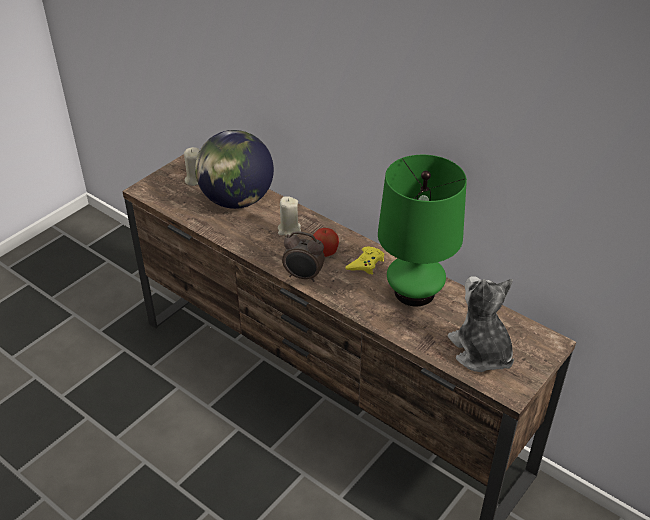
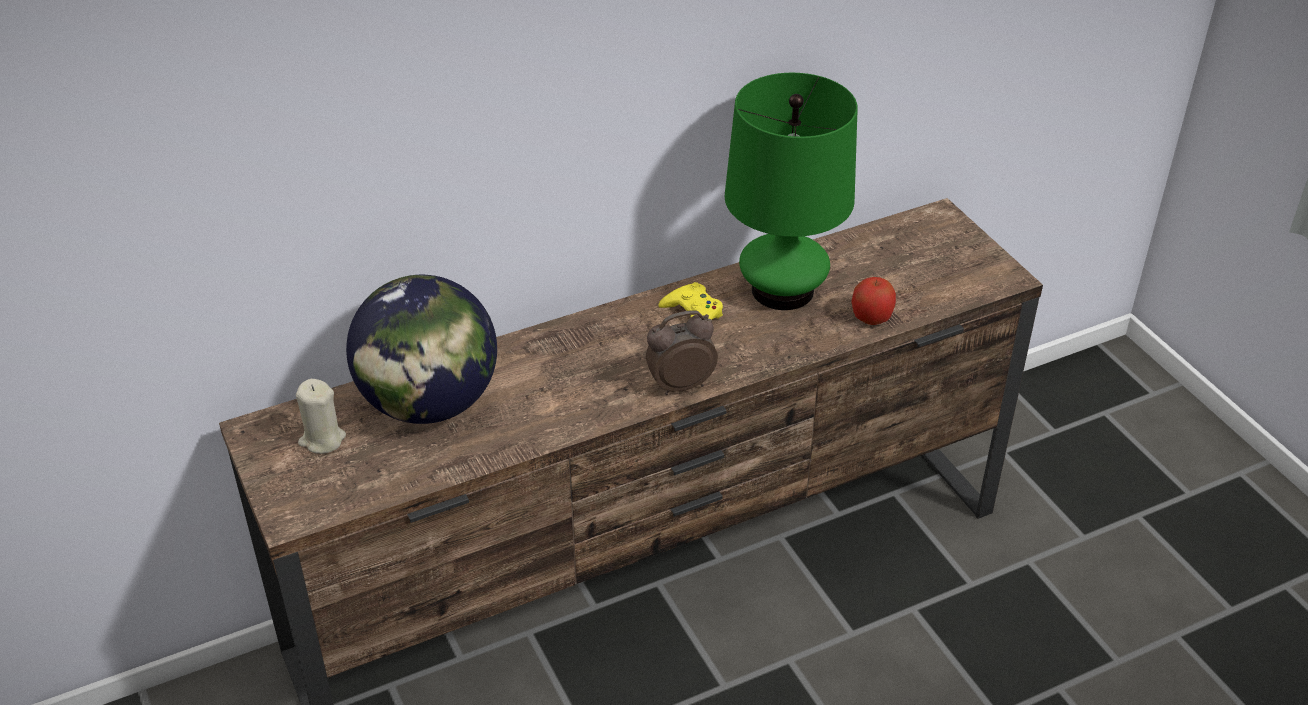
camera: 65 degrees left, 0 degrees up
(289, 230) = (556, 367): beige candle -> none
(303, 276) = (680, 385): alarm clock -> alarm clock turned 150 degrees counterclockwise
(325, 252) = (639, 346): apple -> apple (871, 318)
(480, 352) = (927, 275): plush toy -> none

